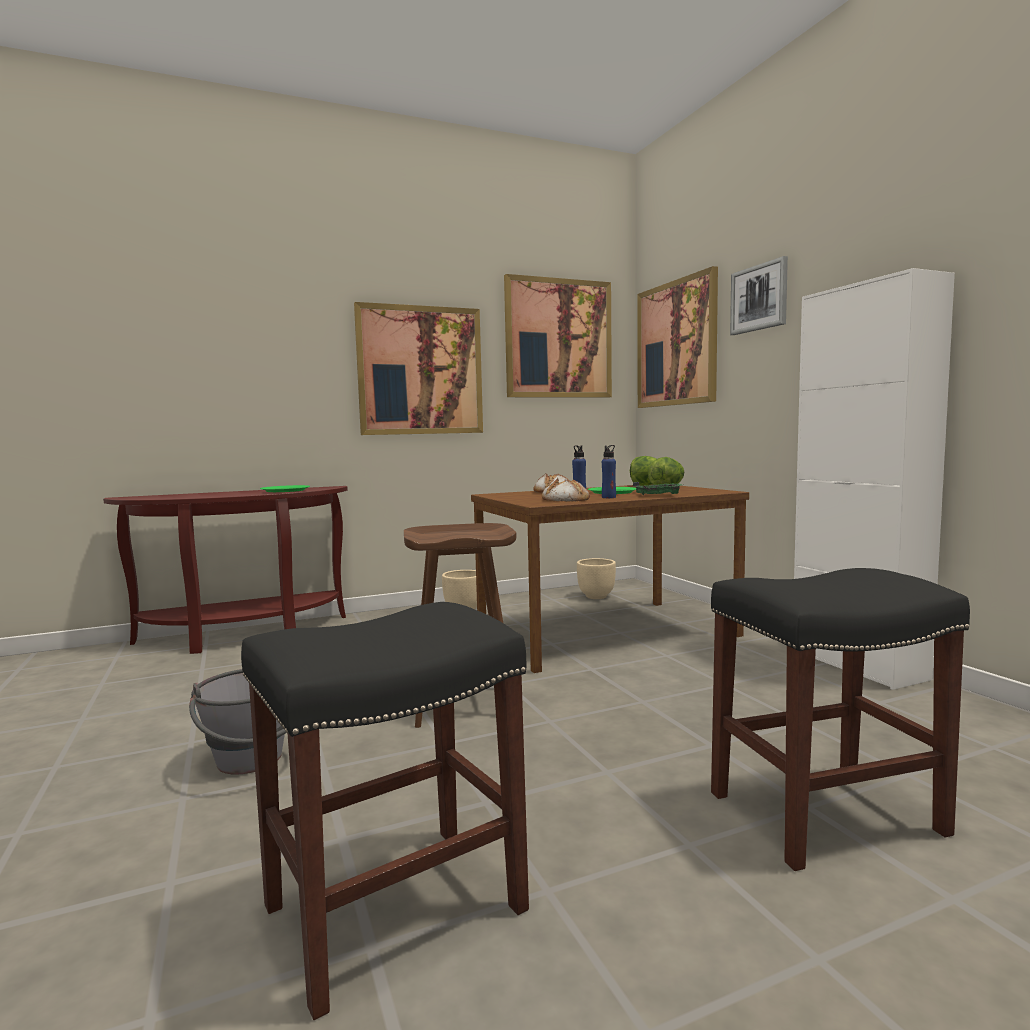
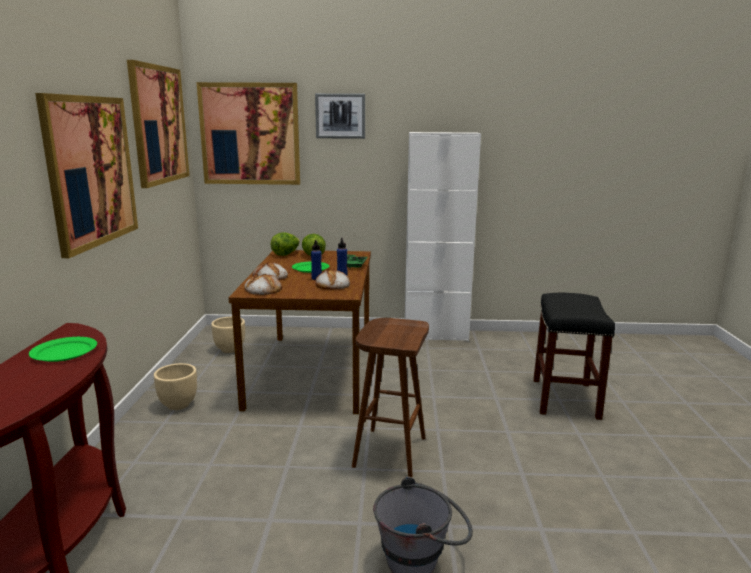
camera: 65 degrees left, 10 degrees up
(392, 910) = (609, 521): black stool -> none
(508, 494) = (262, 289): none -> bread

